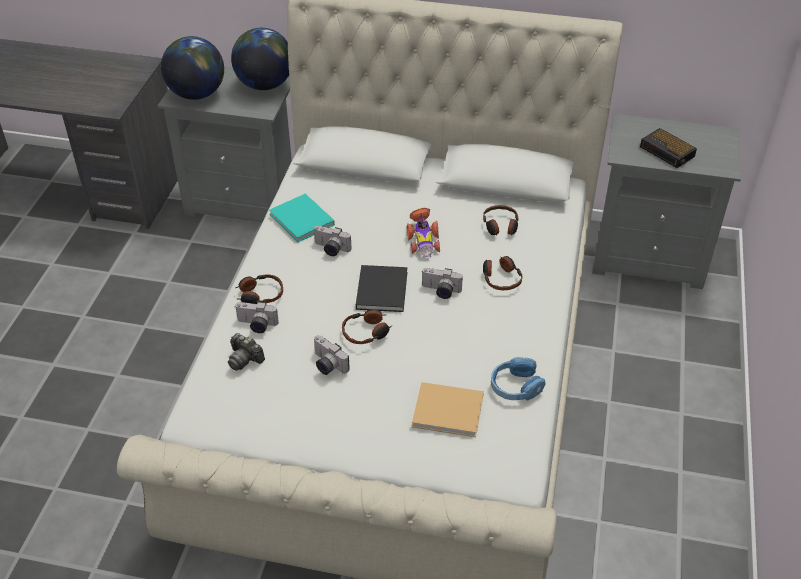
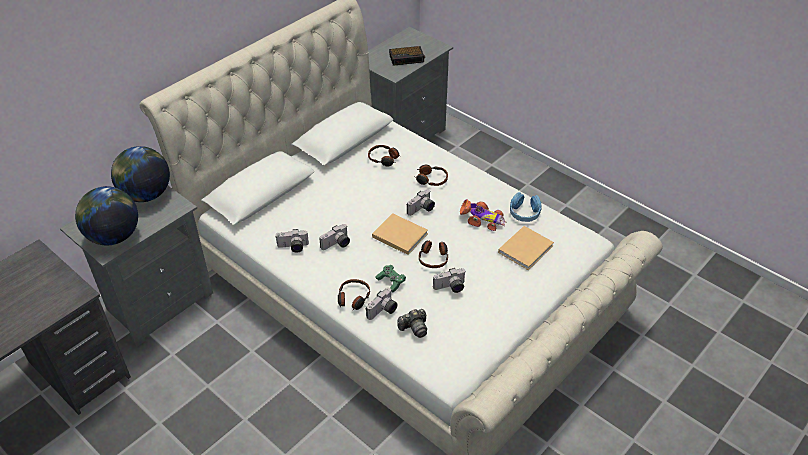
camera: 60 degrees left, 0 degrees up
(302, 221) = (293, 247): turquoise book -> camera
(304, 313) = (391, 281): none -> green game controller
(382, 289) = (398, 234): black book -> beige book
(423, 239) = (365, 197): toy car -> toy car (481, 219)

